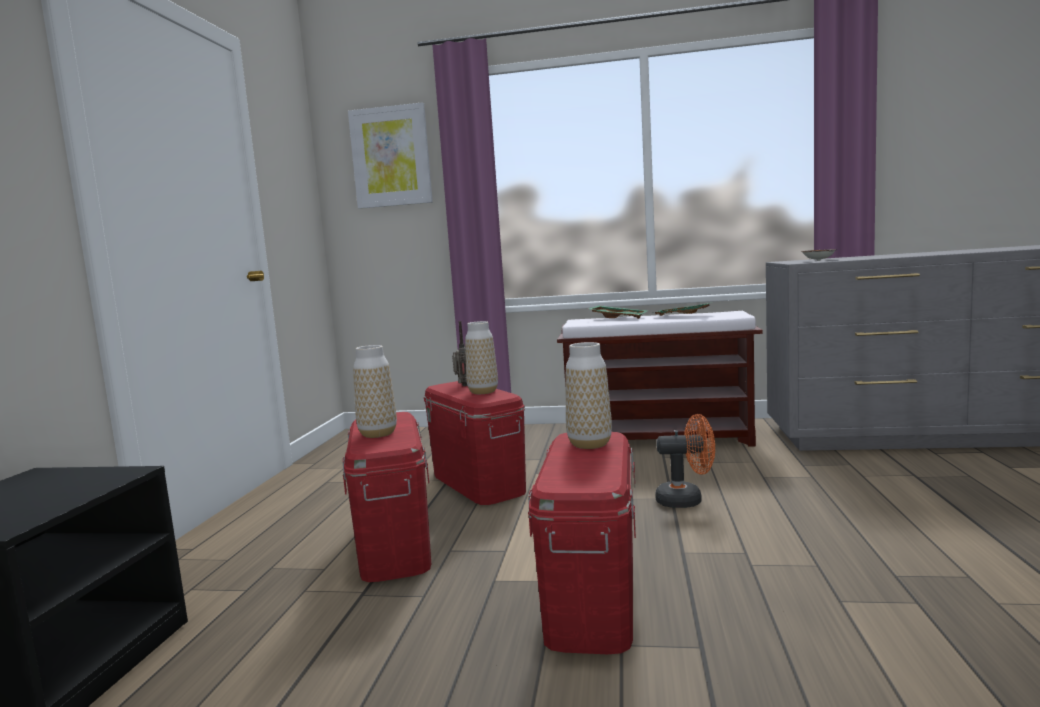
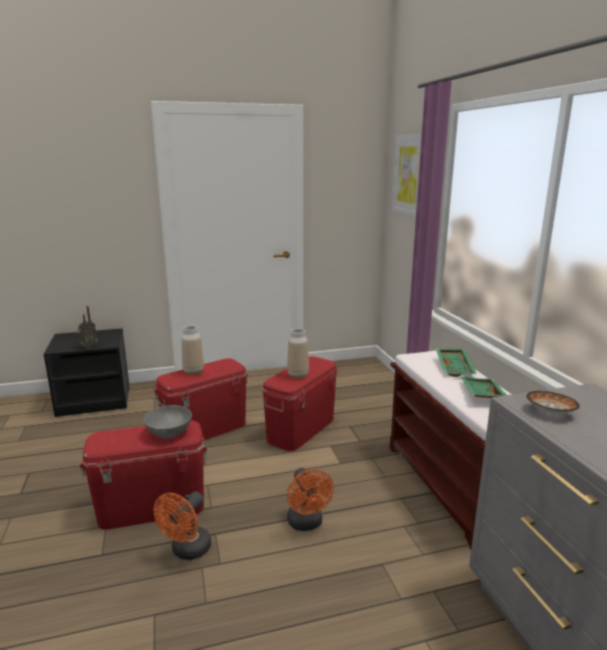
camera: 65 degrees right, 10 degrees up
(461, 386) = (313, 365): radio -> radio (88, 346)
(589, 444) = (169, 433): vase -> grey bowl
(714, 573) = (187, 551): none -> orange fan

